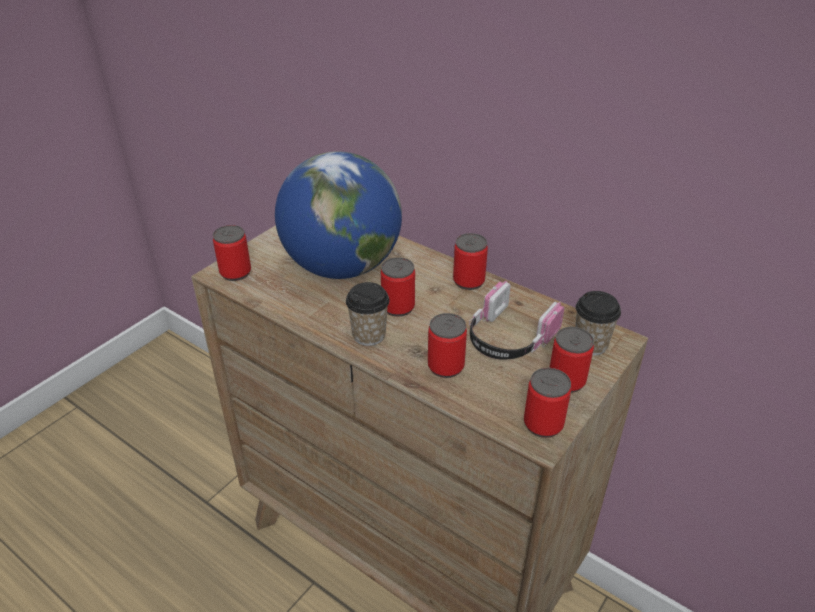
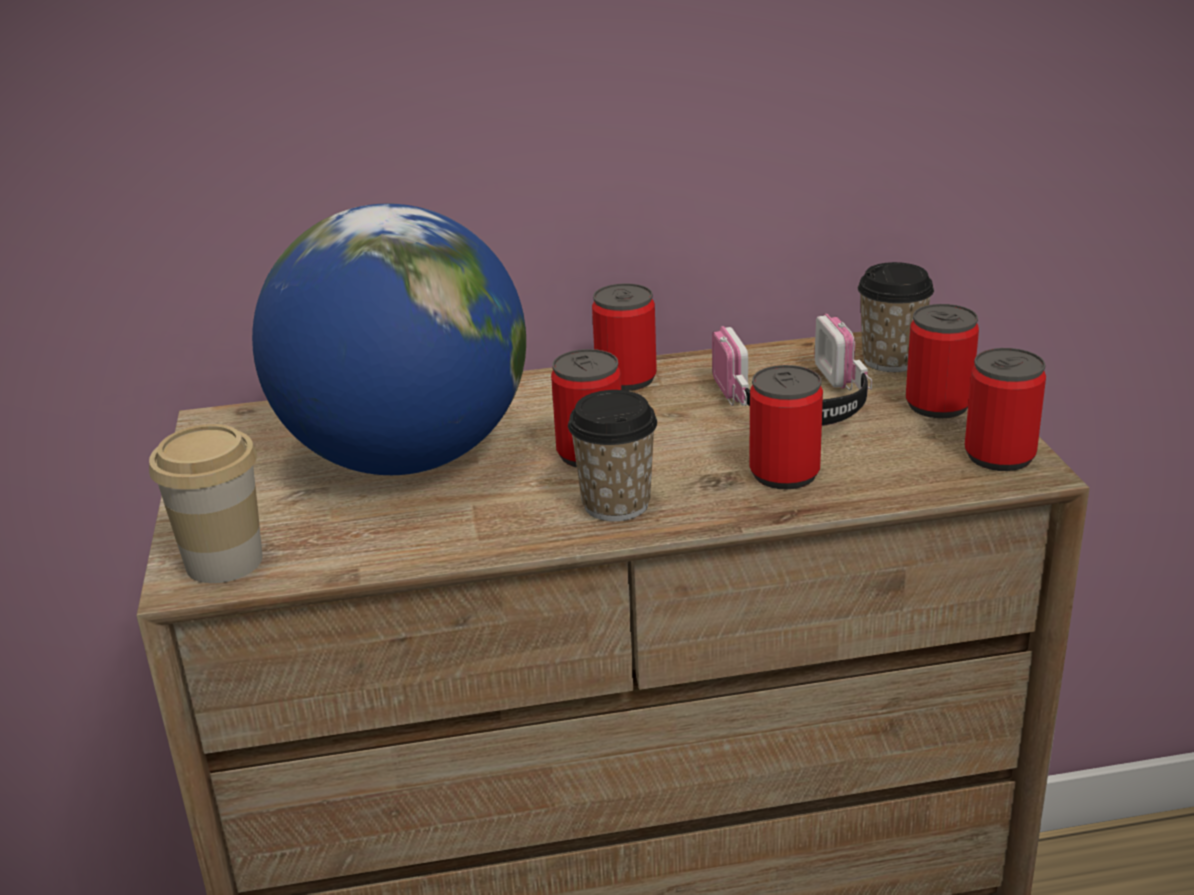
camera: 45 degrees left, 10 degrees down
(235, 272) = (224, 561): can -> cup

